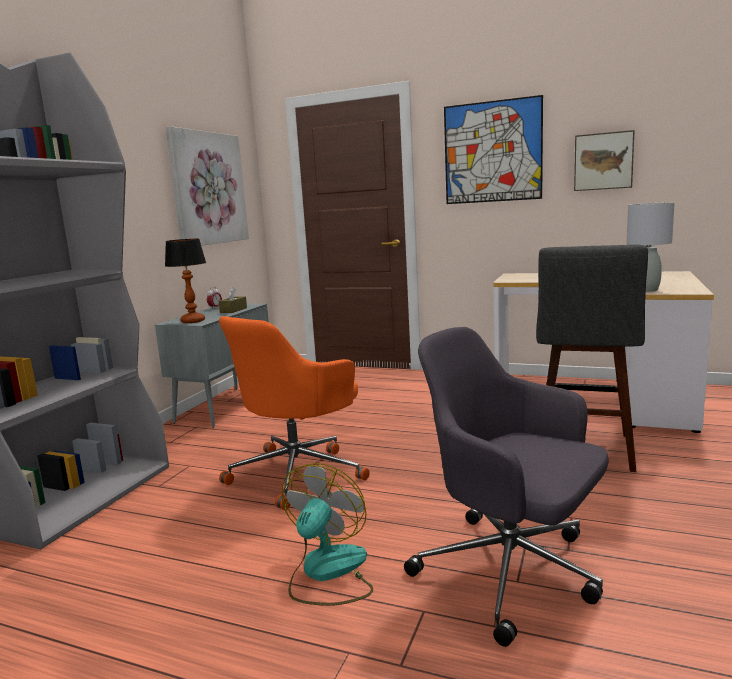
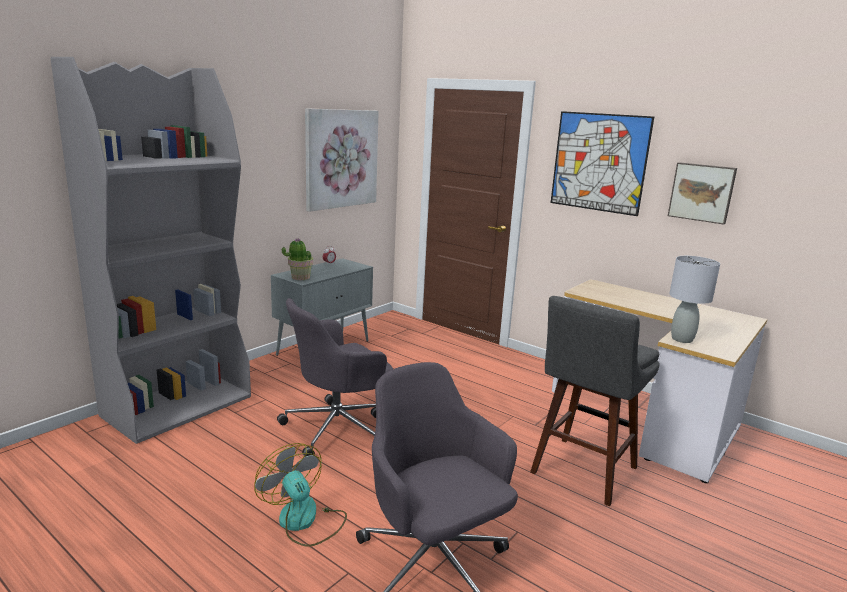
camera: 15 degrees right, 5 degrees up
(193, 321) = (300, 277): table lamp -> potted plant
(233, 310) = (340, 270): brown tissue box -> none
(298, 473) = (338, 428): orange office chair -> grey office chair
(327, 573) = (304, 521): fan -> fan turned 75 degrees counterclockwise

